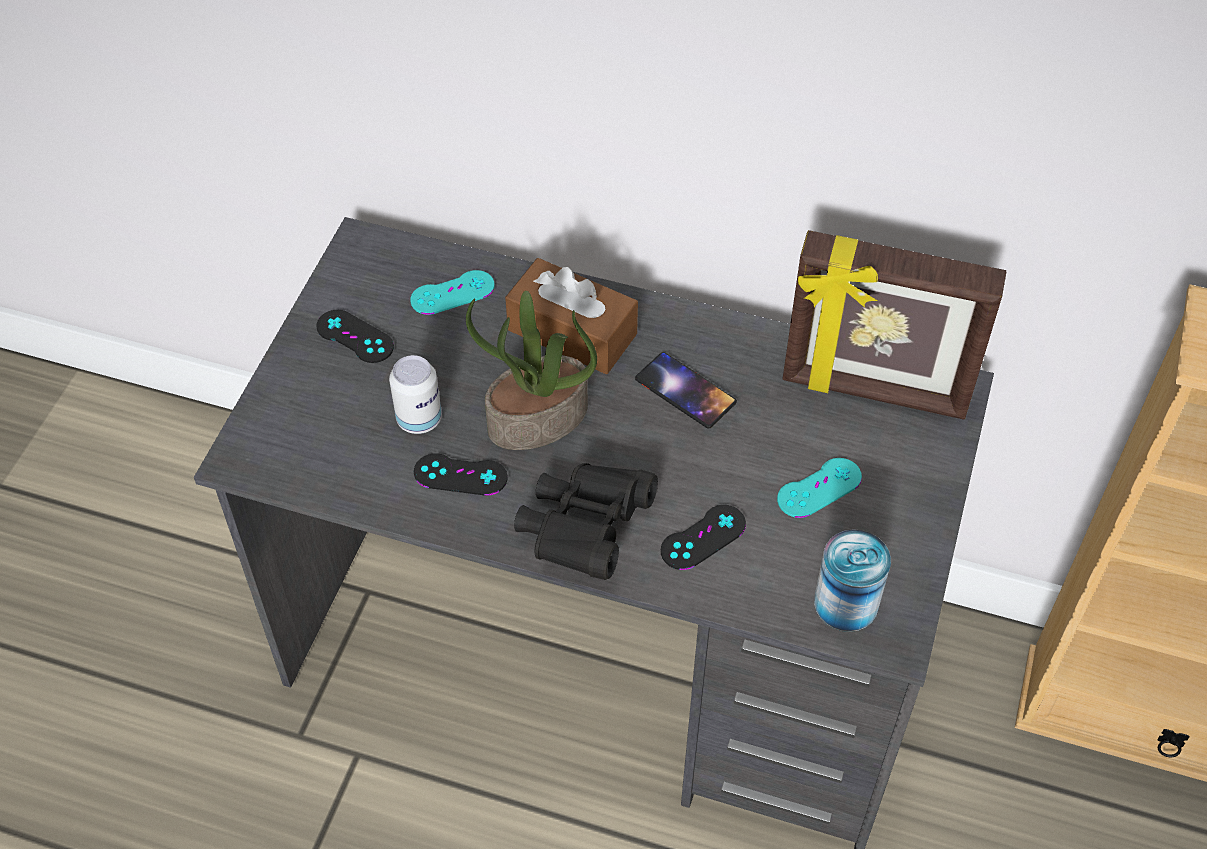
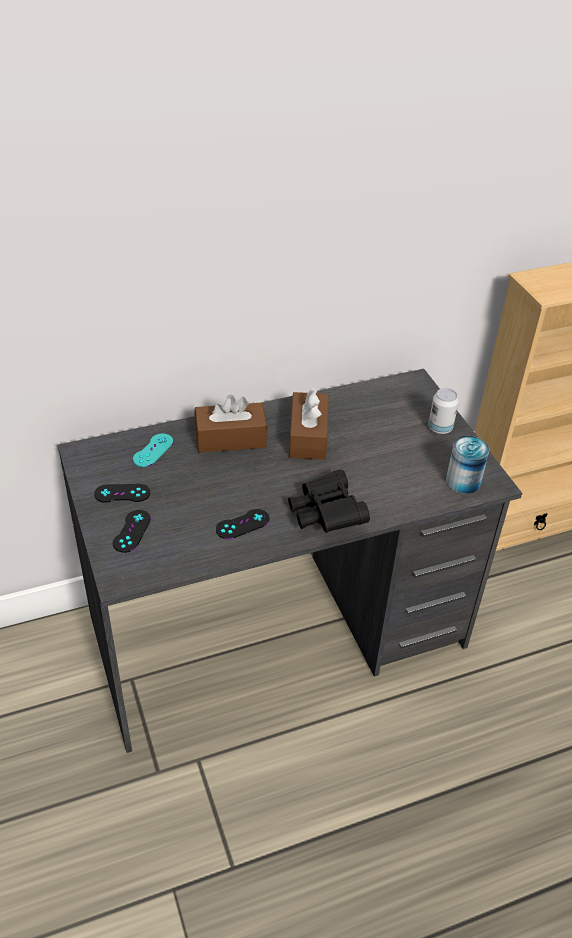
camera: 40 degrees left, 10 degrees down
(419, 419) = (196, 512): can -> can (440, 428)
(537, 421) = (254, 482): potted plant -> none
(685, 390) = (308, 436): phone -> brown tissue box
(703, 537) = (379, 489): black game controller -> black game controller (132, 531)
(819, 488) = (405, 444): turquoise game controller -> none
(874, 392) = (386, 397): picture frame -> none

